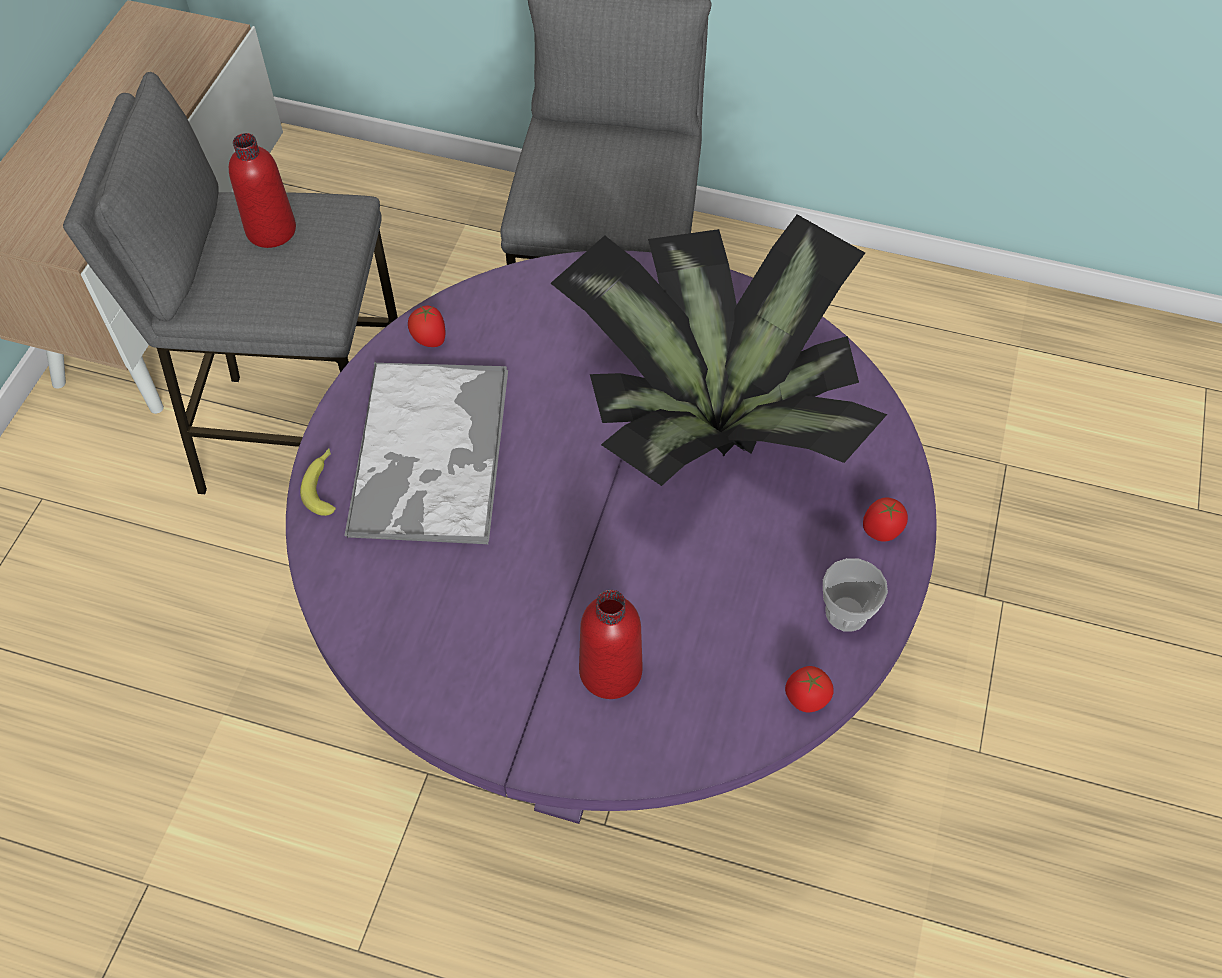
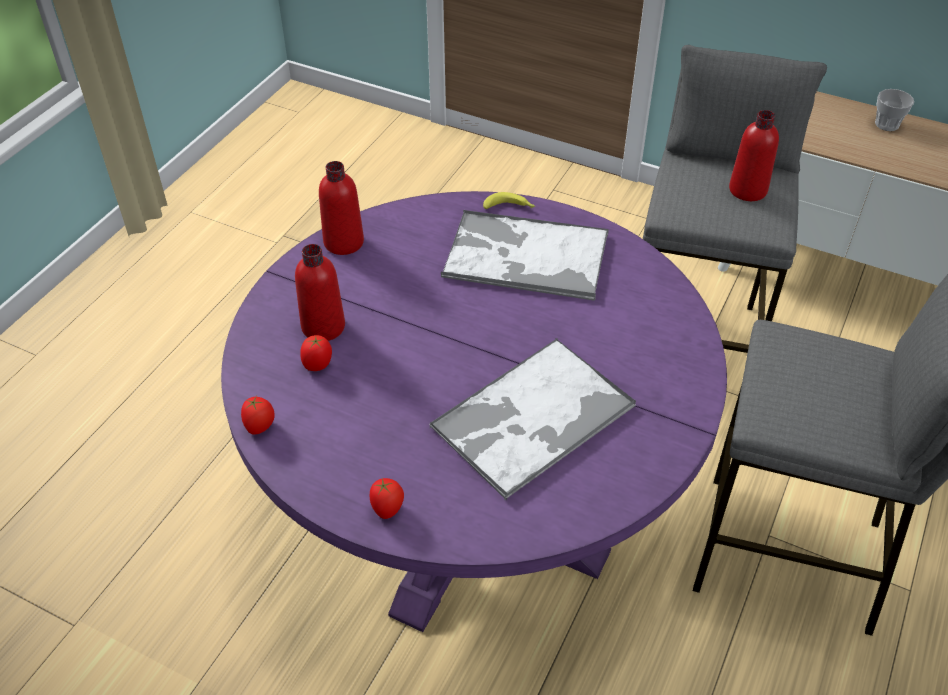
camera: 100 degrees right, 10 degrees down
(425, 689) = (343, 242): none -> red bottle
(429, 340) = (631, 263): tomato -> tomato (318, 365)
(713, 415) = (531, 418): potted plant -> tray
(846, 612) = (321, 467): cup -> cup (887, 124)

